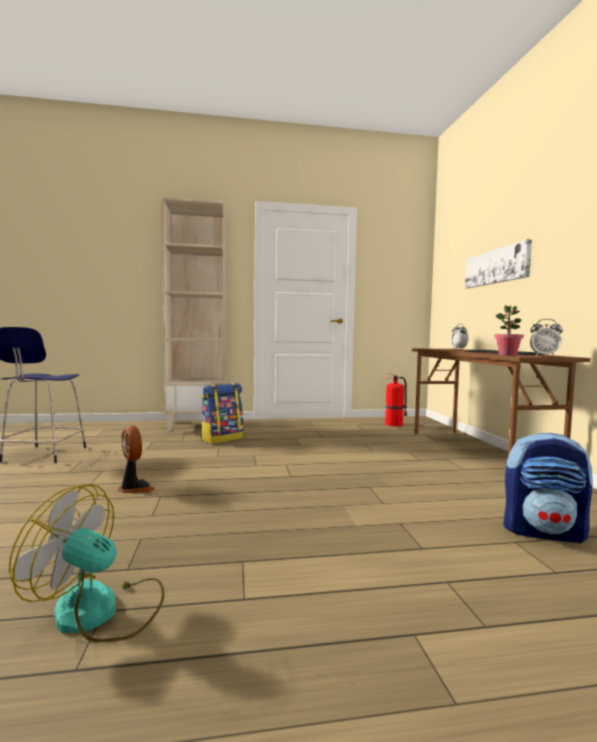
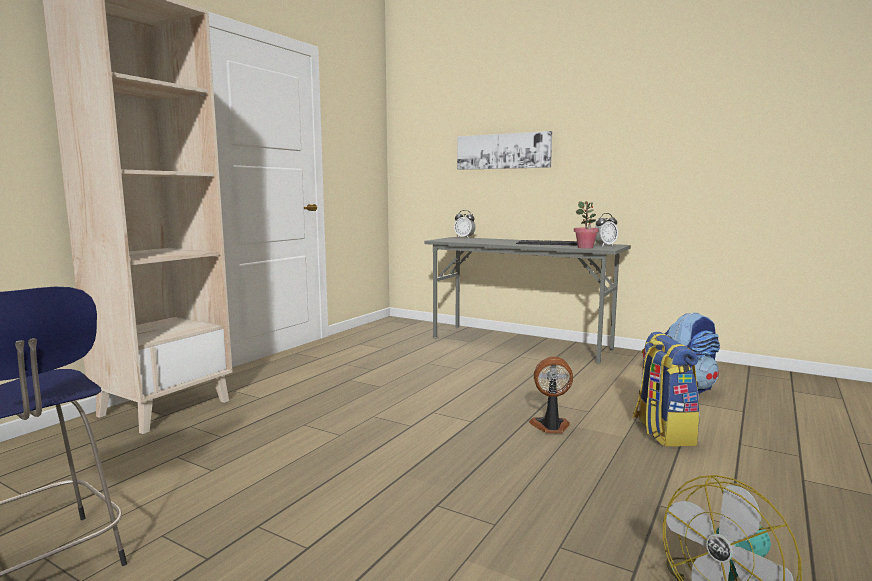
camera: 50 degrees left, 5 degrees up
(134, 488) = (382, 516): fan -> fan (550, 427)
(222, 439) = (270, 412): backpack -> backpack (662, 432)
(394, 424) = (392, 333): fire extinguisher -> none
(477, 453) = (520, 343): brown desk -> grey desk

